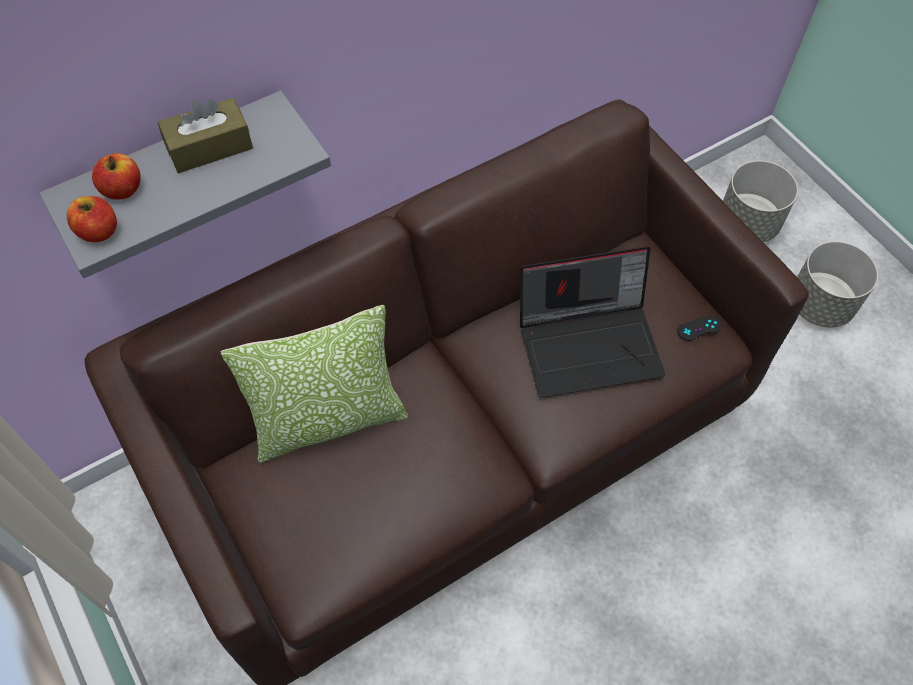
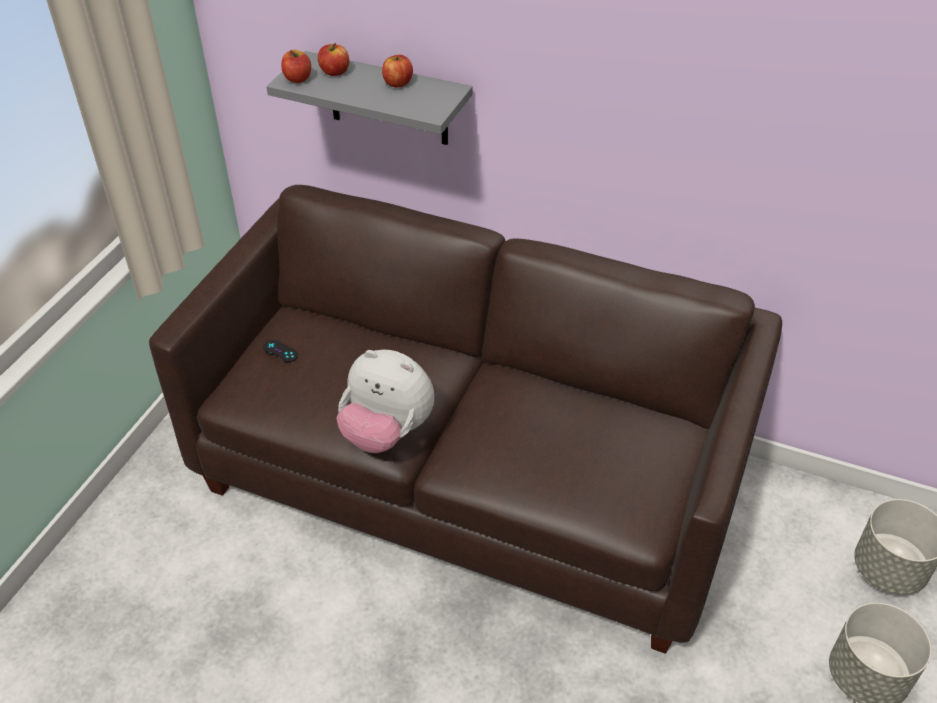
camera: 55 degrees right, 15 degrees down
(209, 147) = (397, 83): brown tissue box -> apple
(328, 420) = (361, 336): pillow -> none
(479, 473) = (387, 432): none -> plush toy
(590, 343) = (557, 439): laptop -> none
(699, 328) = (643, 502): black game controller -> black game controller (280, 351)

